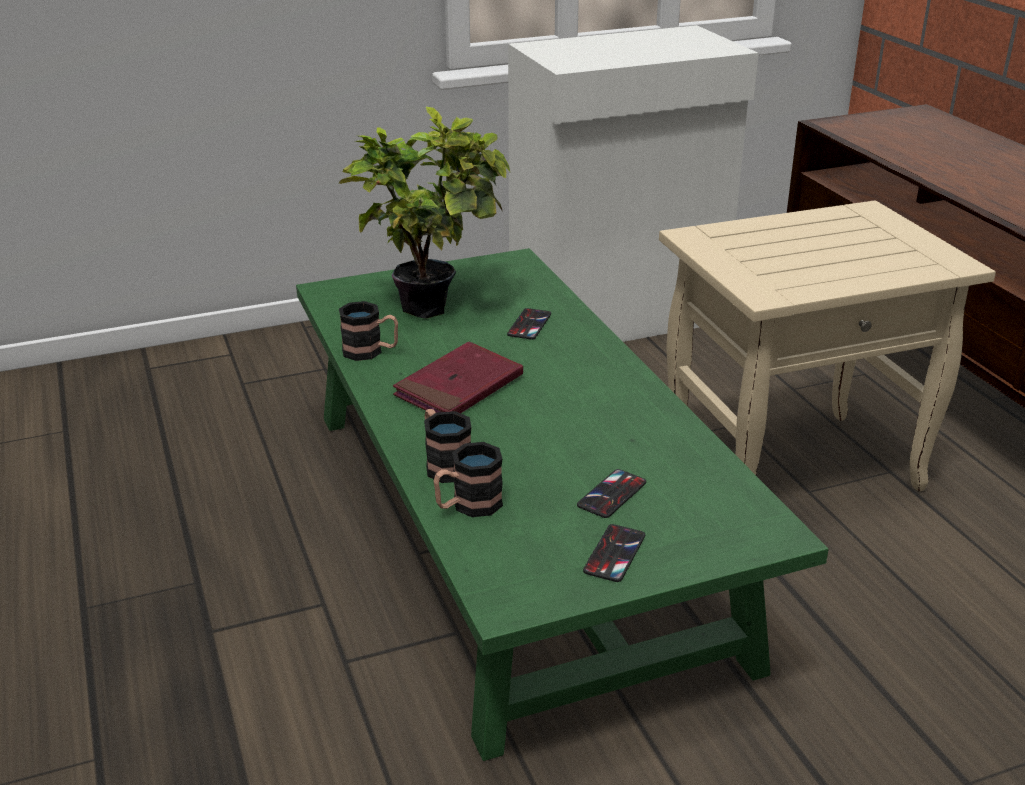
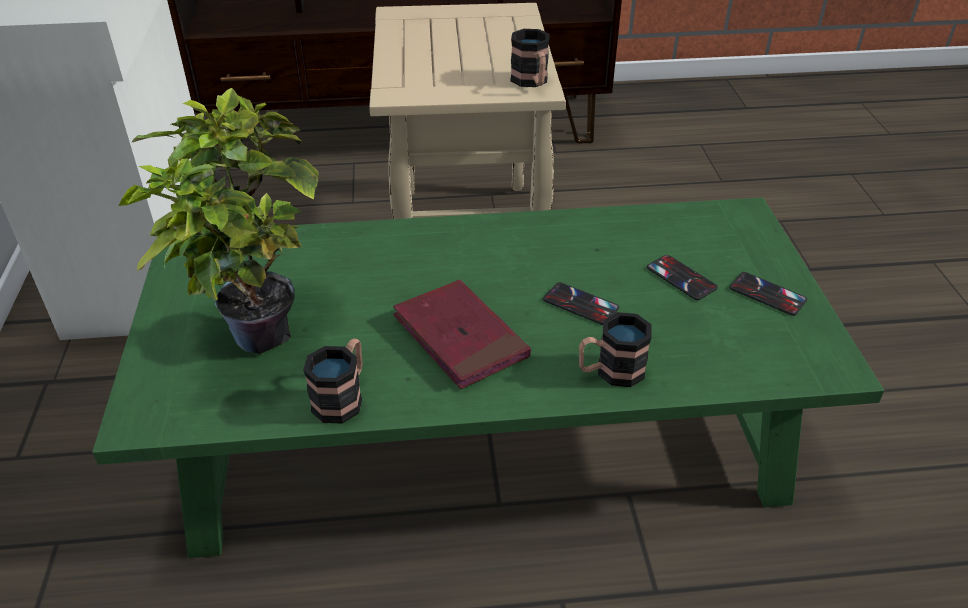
camera: 75 degrees left, 10 degrees up
(468, 506) = (687, 366): mug -> mug (532, 82)
(529, 324) = (349, 266): phone -> phone (580, 304)

